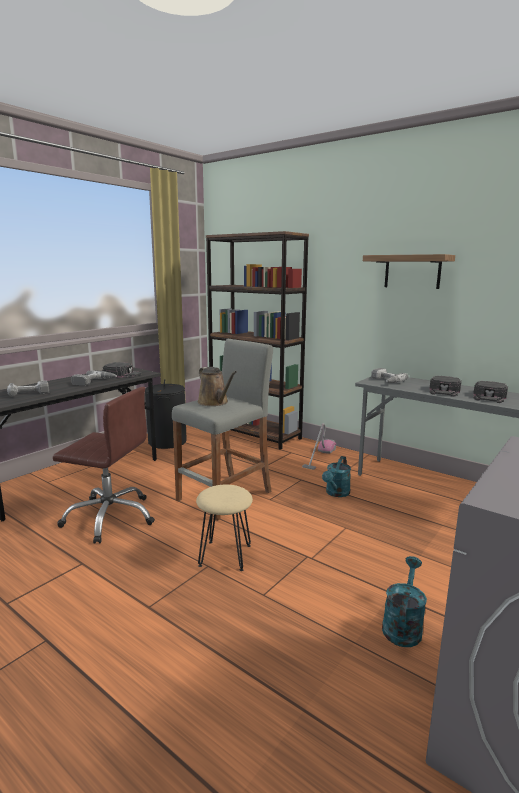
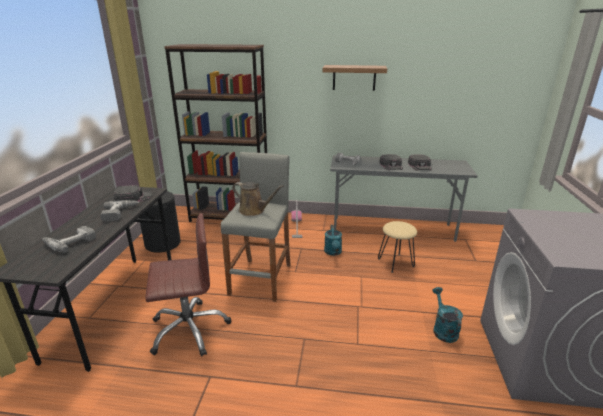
camera: 30 degrees left, 10 degrees up
(224, 555) = (307, 326): beige stool -> beige stool (395, 263)

